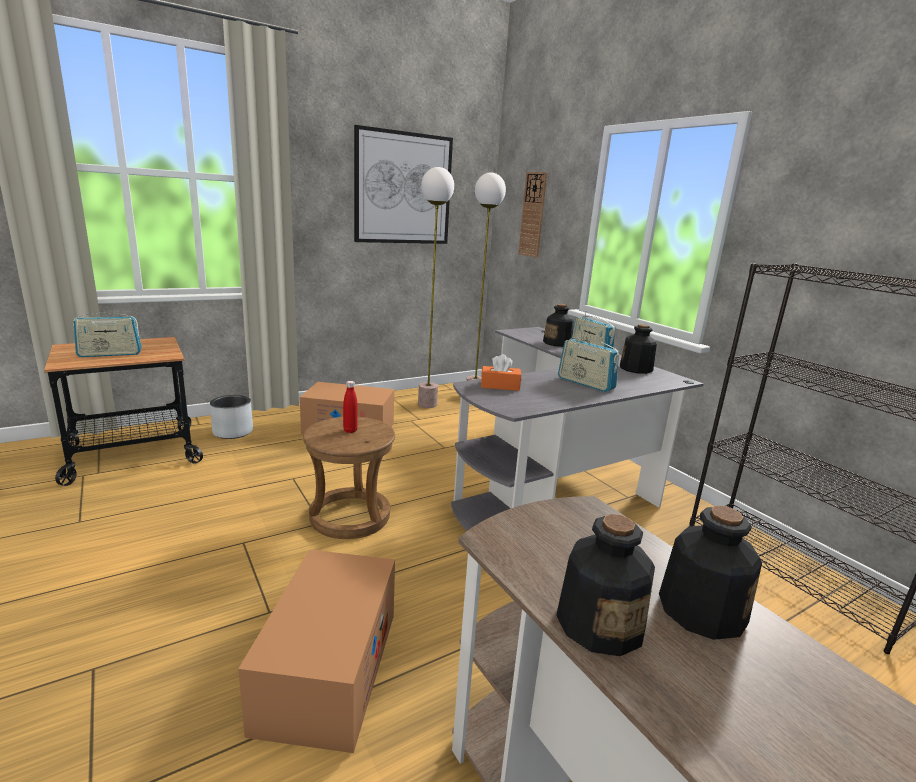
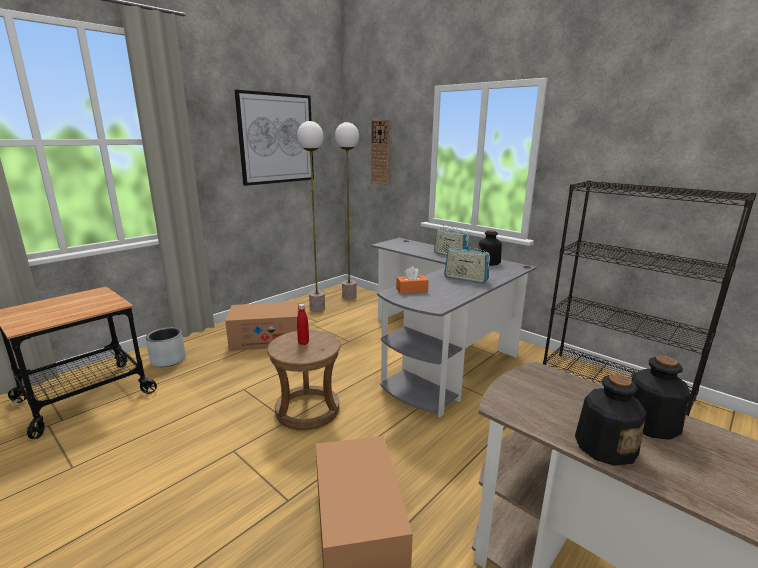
camera: 15 degrees left, 0 degrees up
(110, 354) = (60, 312): radio -> none
(557, 343) = (422, 249): bottle -> none

